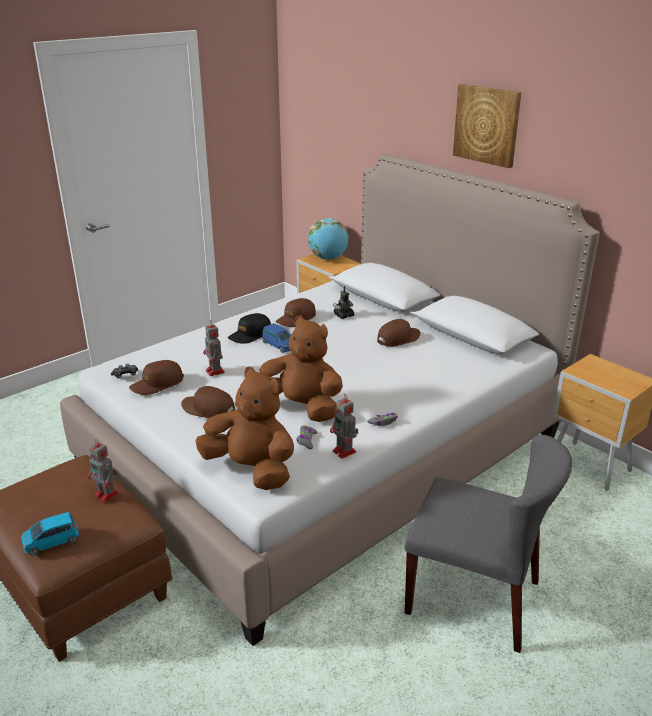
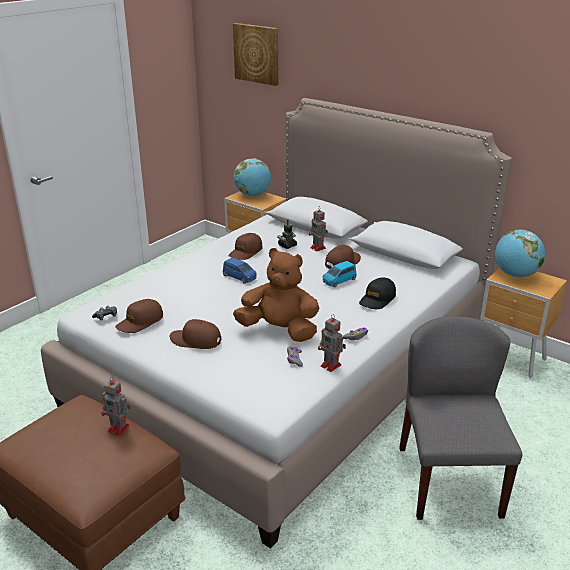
camera: 10 degrees left, 0 degrees up
(51, 542) = (81, 477): blue toy car -> blue toy car (339, 280)
(215, 372) = (190, 306): toy robot -> toy robot (318, 248)
(250, 335) = (209, 270): black cap -> black cap (377, 299)
(251, 469) = (255, 390): brown plush toy -> none
(474, 597) = (448, 480): grey chair -> grey chair turned 105 degrees counterclockwise
(487, 125) = (403, 69): picture -> picture (257, 53)
(597, 369) = (515, 275): none -> globe

